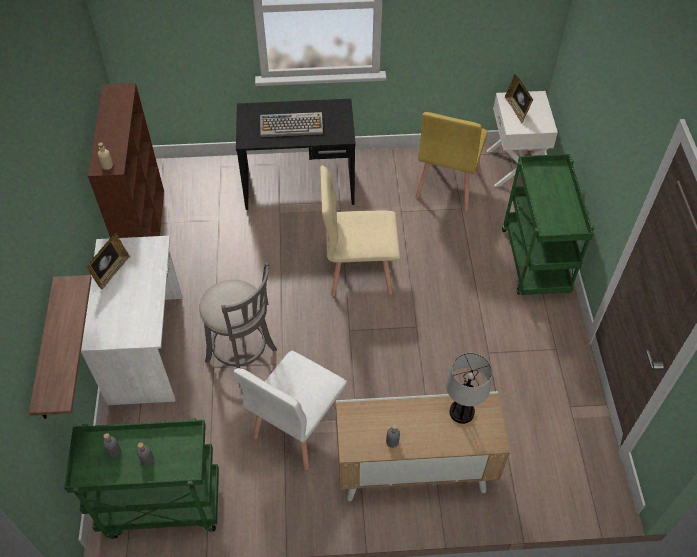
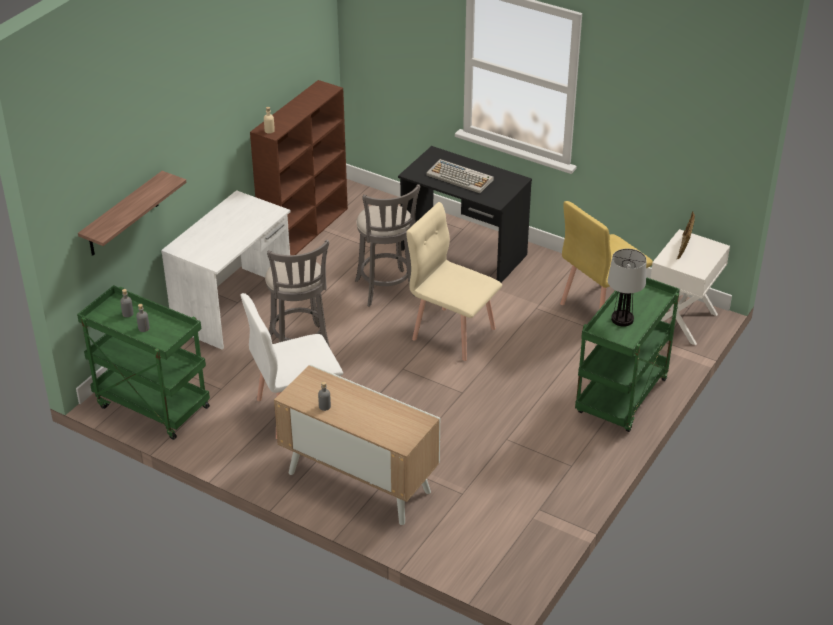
camera: 35 degrees right, 15 degrees down
(111, 272) = (227, 214): picture frame -> none
(268, 257) = (387, 290): none -> grey stool
(462, 413) = (396, 416): table lamp -> table lamp (622, 319)

